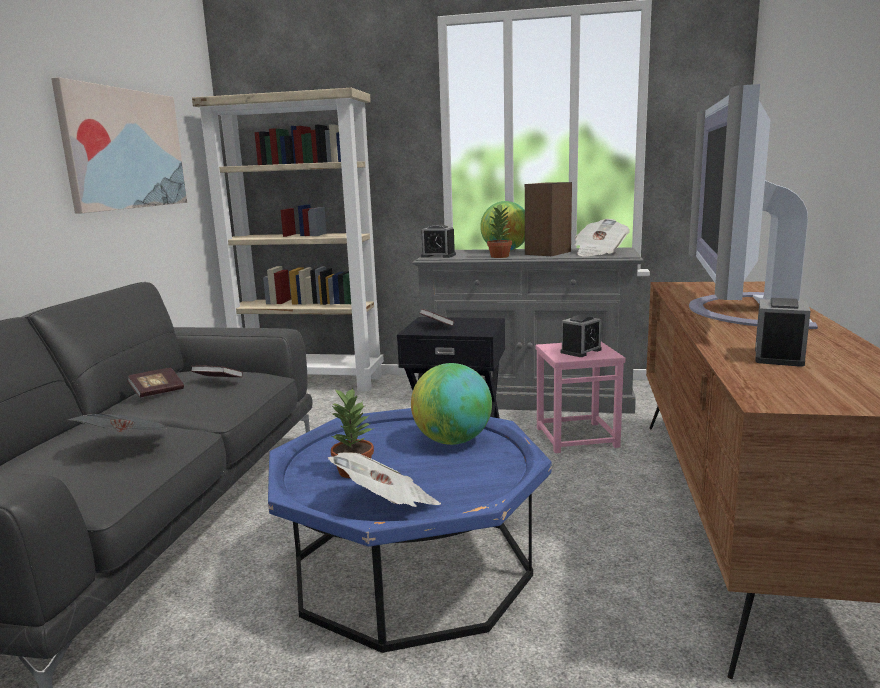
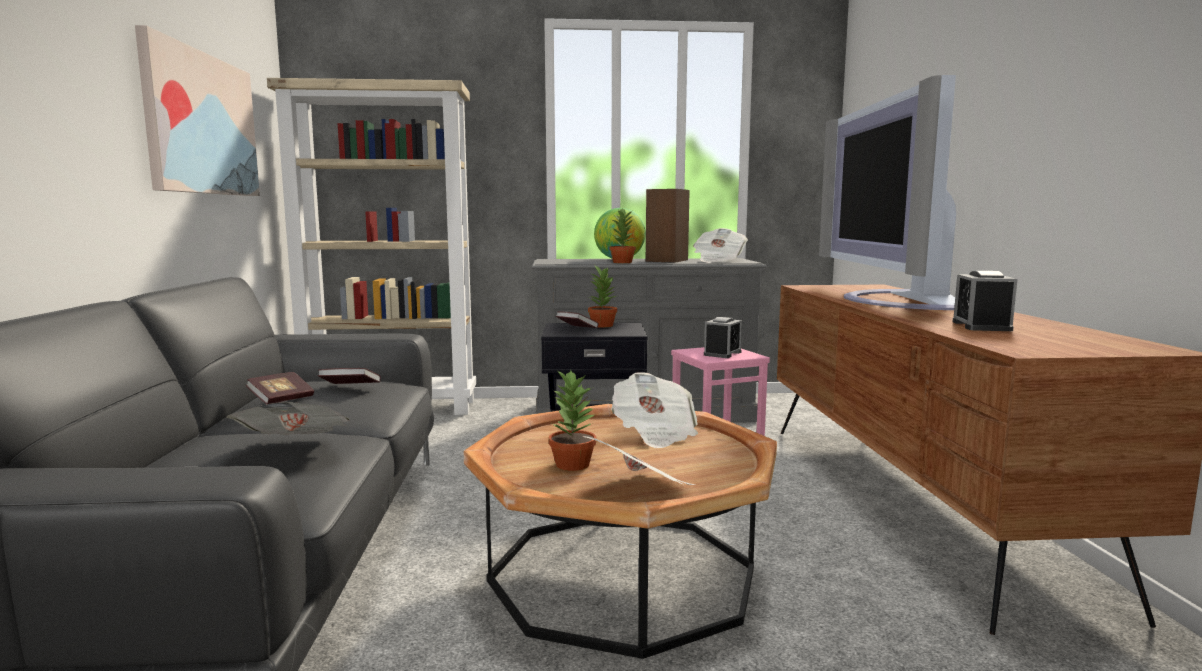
camera: 15 degrees left, 5 degrees down
(411, 567) = (622, 575): blue coffee table -> brown coffee table
(438, 256) = (555, 262): alarm clock -> none
(452, 441) = (654, 433): globe -> newspaper
(464, 321) = (602, 325): none -> potted plant

